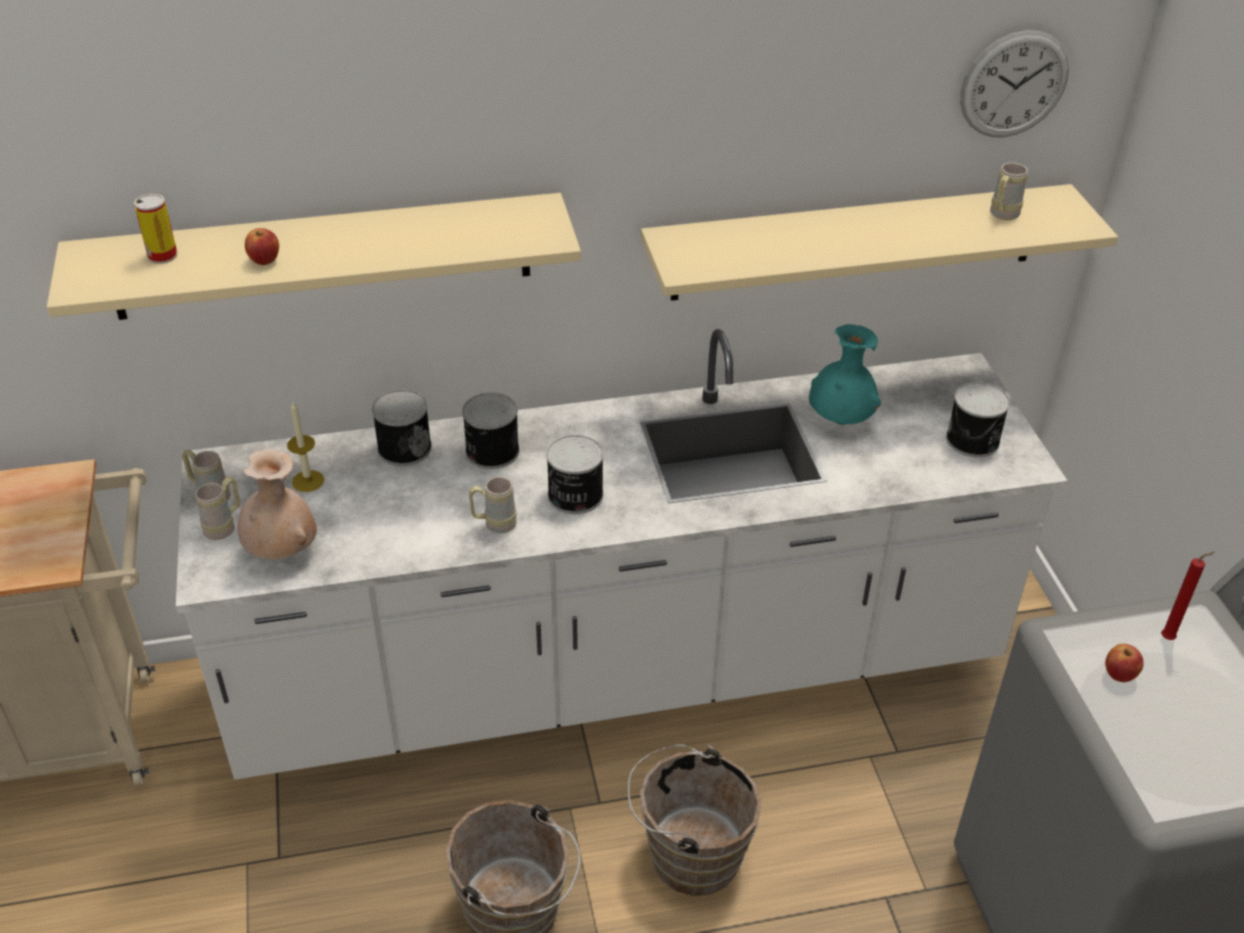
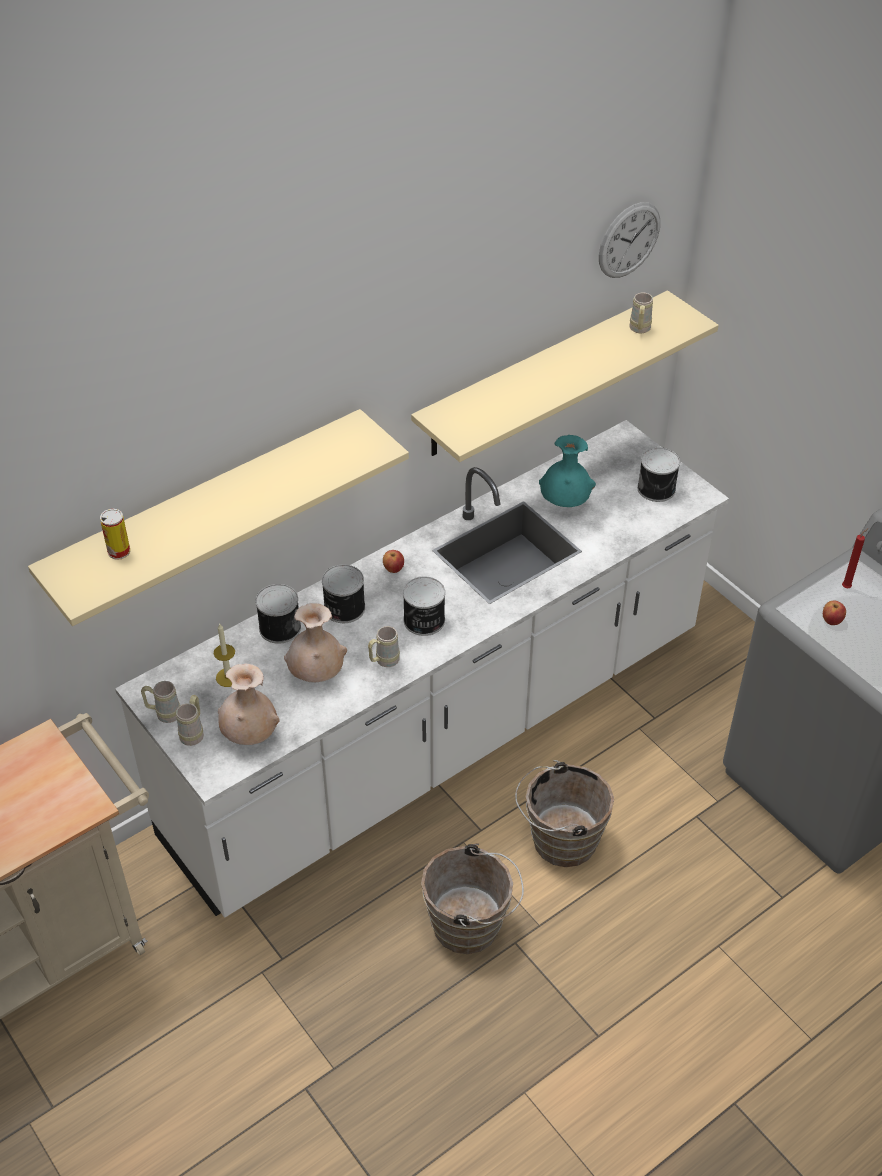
camera: 25 degrees left, 5 degrees up
(265, 261) = (197, 531): apple -> apple (393, 569)
(407, 512) = (317, 674): none -> beige vase

